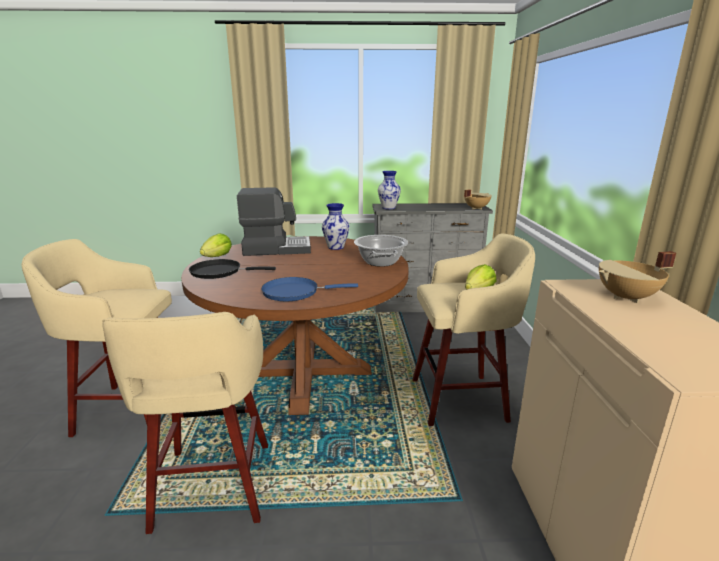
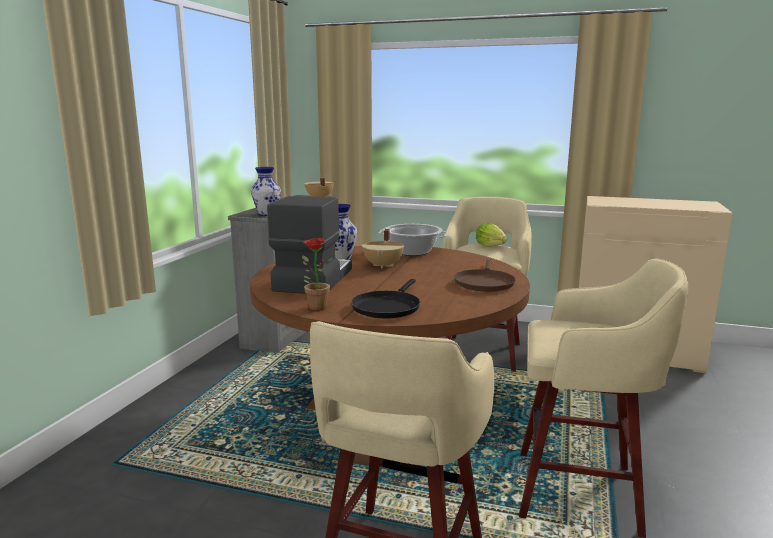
camera: 70 degrees left, 5 degrees down
(217, 257) = (314, 306): lettuce -> potted plant
(295, 292) = (484, 283): blue frying pan -> brown frying pan
(627, 298) = (621, 201): beige cooking pot -> beige cooking pot (384, 266)

